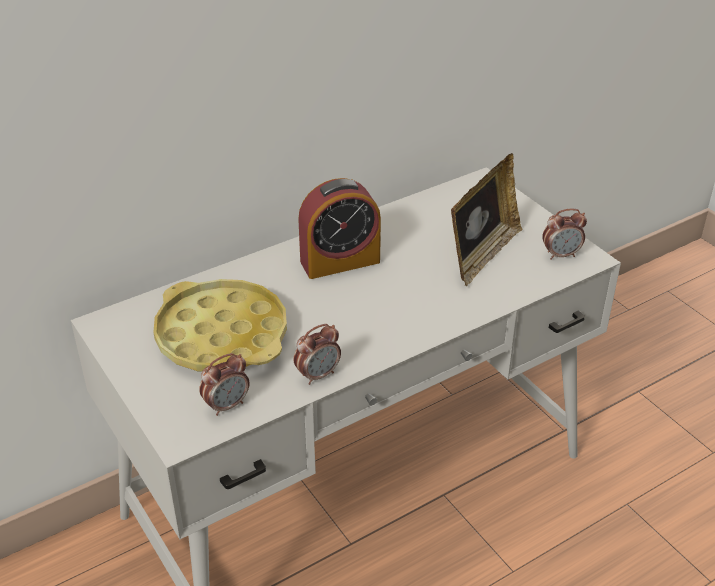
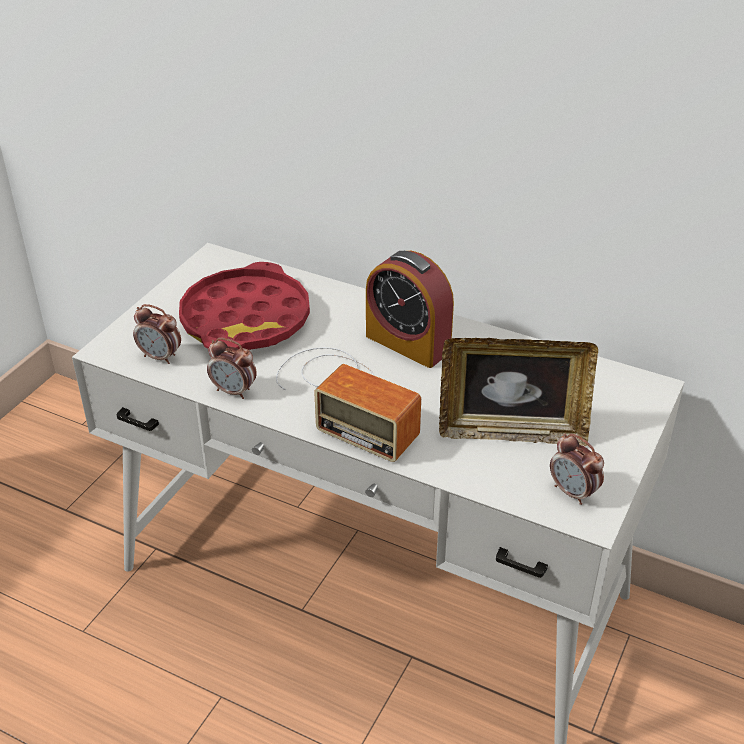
camera: 60 degrees right, 0 degrees up
(222, 335) = (246, 319): yellow tray -> red tray
(380, 317) = (345, 398): none -> radio

